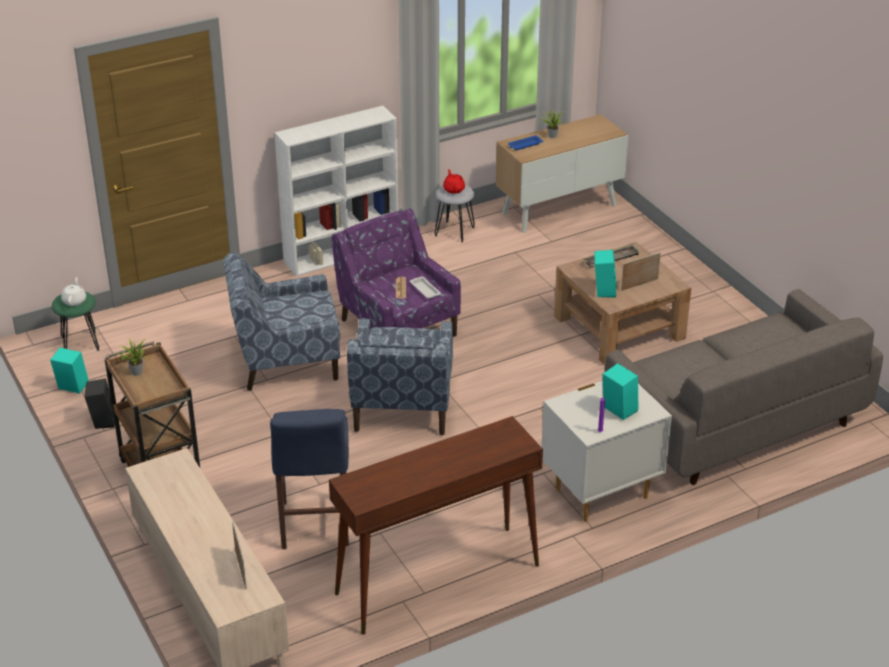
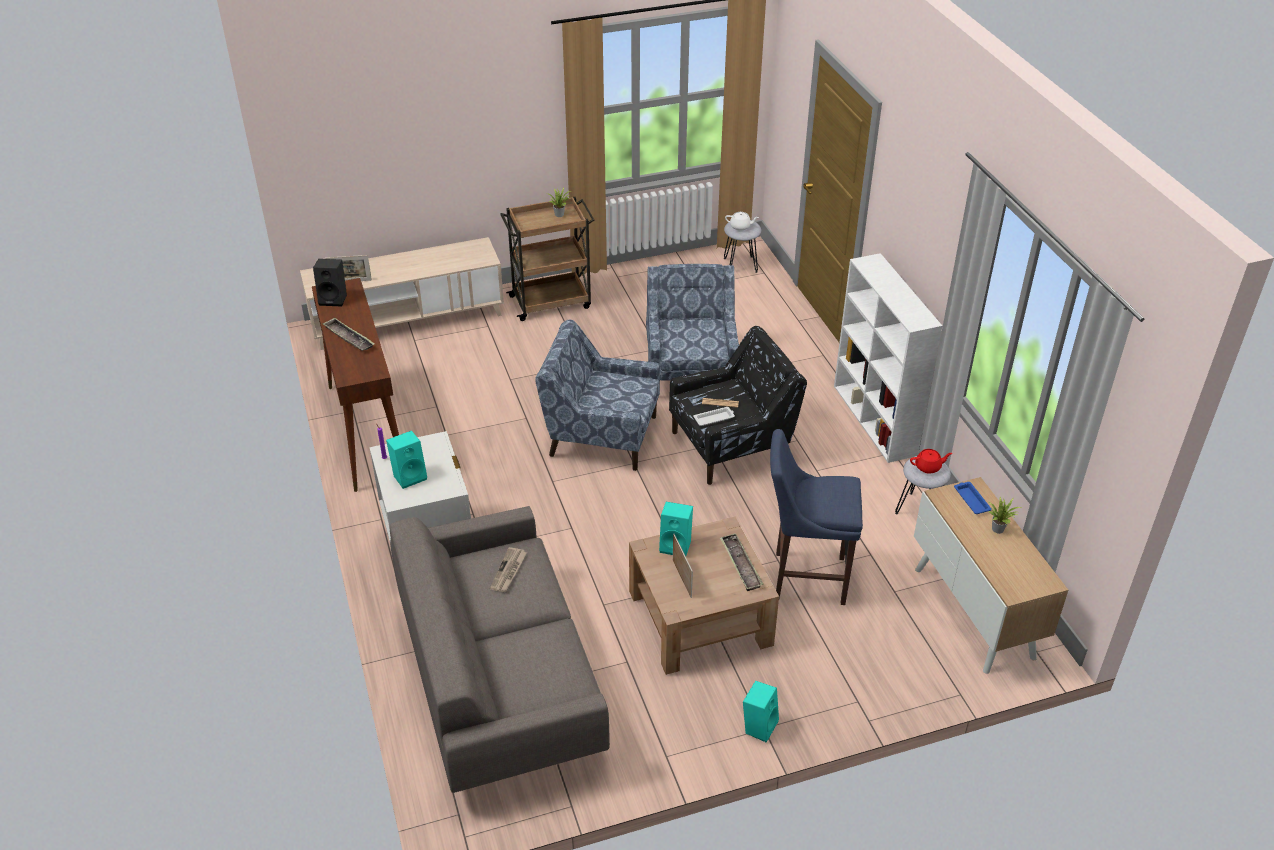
camera: 100 degrees right, 5 degrees up
(71, 388) = (678, 261): turquoise speaker -> turquoise speaker (759, 725)
(80, 343) = (740, 265): green stool -> grey stool
(102, 420) = (630, 275): black speaker -> black speaker (334, 299)
(314, 527) = (459, 373): blue stool -> blue stool (804, 577)
(397, 326) = (732, 446): purple armchair -> black armchair
(453, 460) = (349, 338): none -> tray
(676, 368) = (508, 571): none -> newspaper

